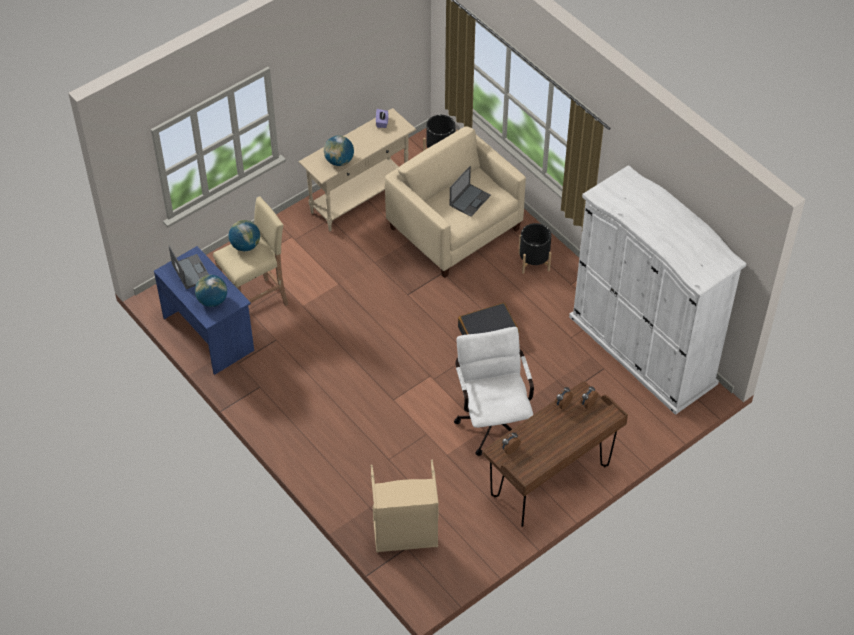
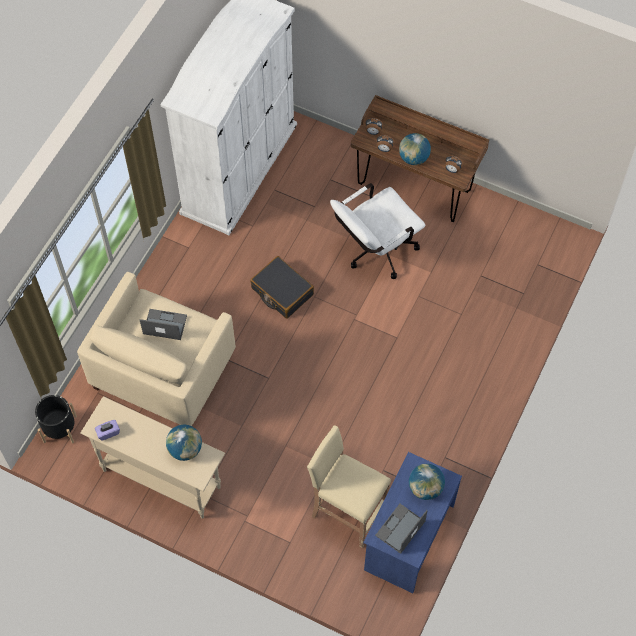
camera: 115 degrees left, 10 degrees up
(245, 245) = (342, 490): globe -> globe (413, 158)
(405, 535) = (526, 270): beige laundry basket -> none
(534, 261) = (175, 287): black planter -> none

